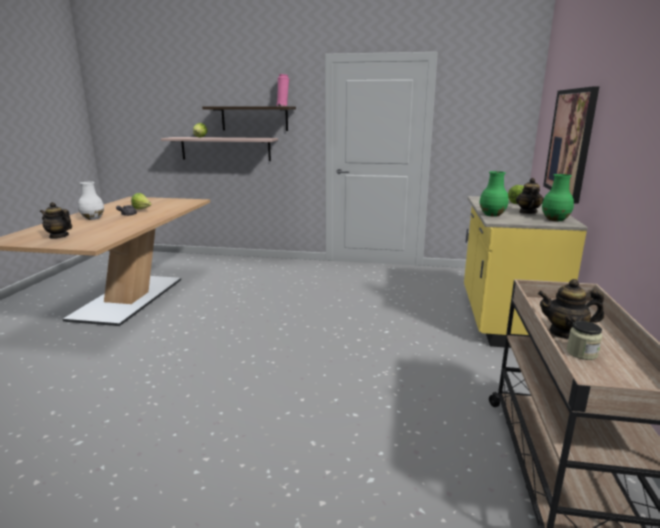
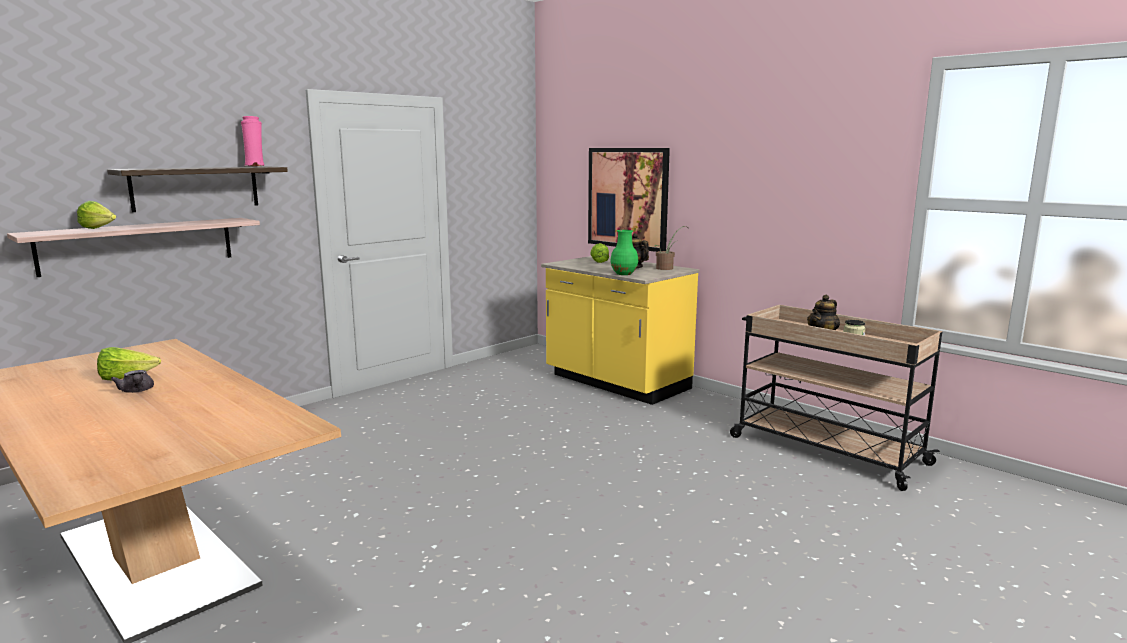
camera: 55 degrees left, 5 degrees down
(59, 236) = (173, 445): teapot -> none
(93, 218) = (90, 413): white vase -> none
(555, 219) = (667, 268): green vase -> potted plant

